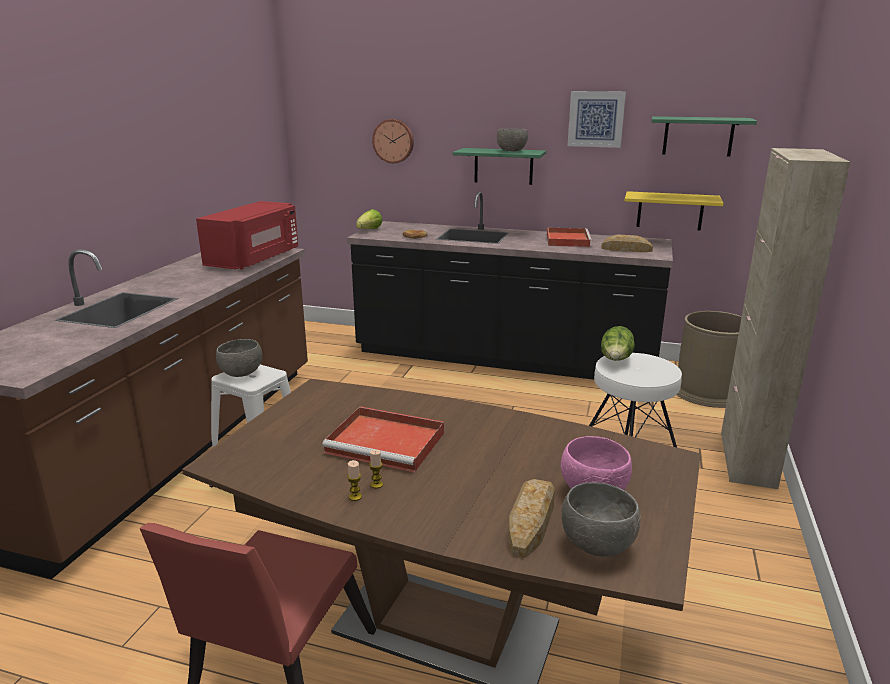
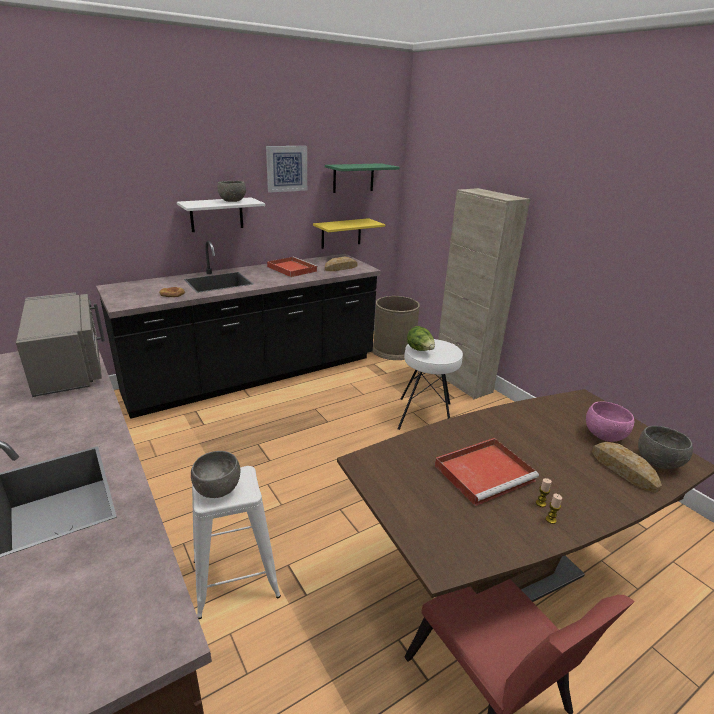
camera: 50 degrees left, 5 degrees up
(255, 259) = (69, 367): red microwave -> grey microwave
(369, 230) = (113, 298): lettuce -> none
(393, 141) = (98, 201): wall clock -> none
(503, 166) = (216, 214): green shelf -> white shelf

